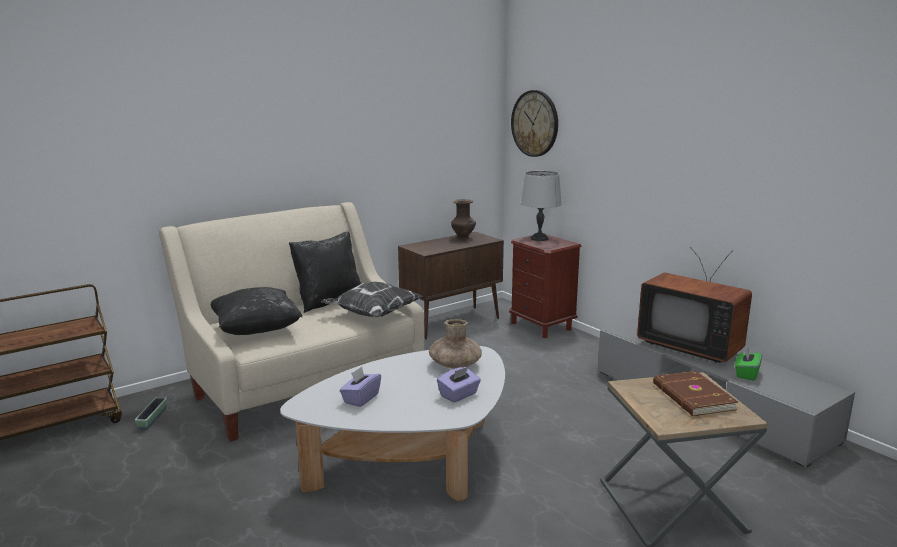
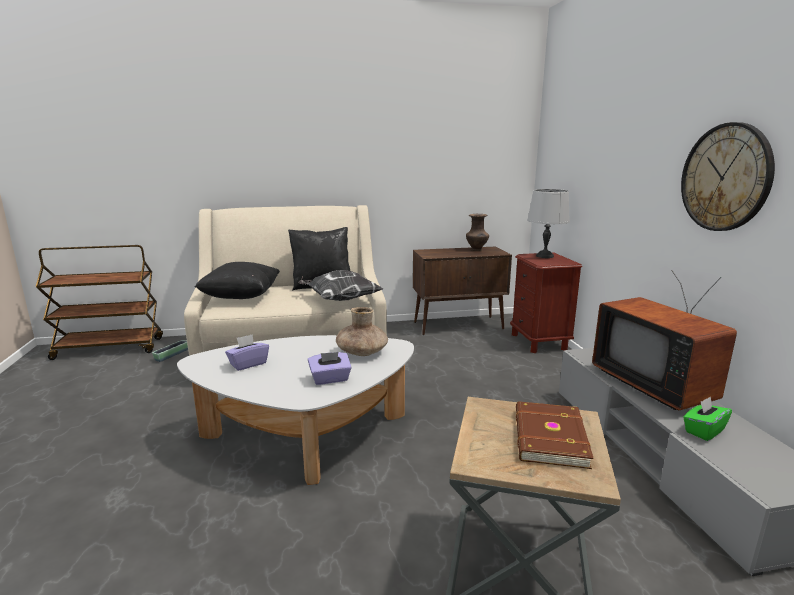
camera: 25 degrees right, 0 degrees up
(535, 123) = (557, 143): wall clock -> wall clock (725, 177)

